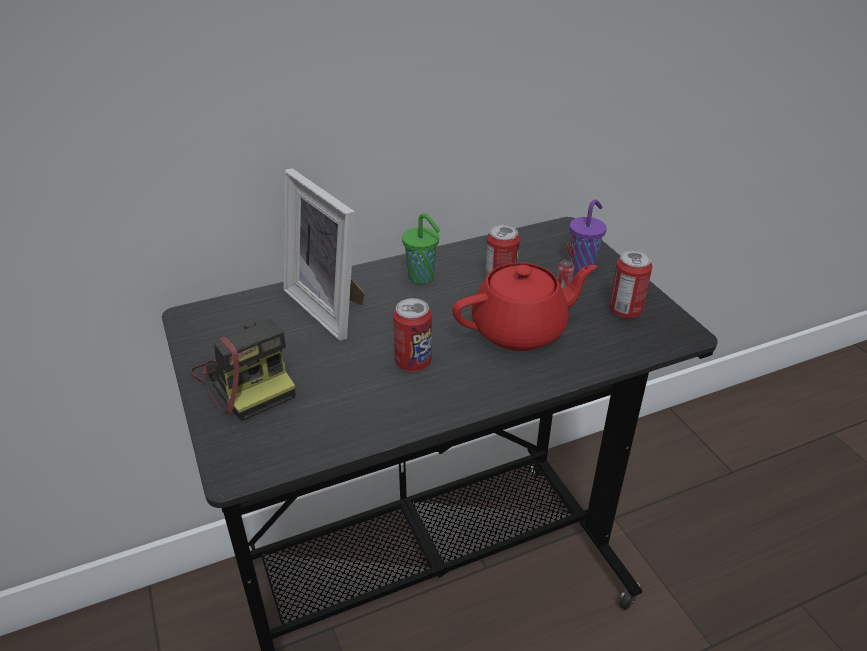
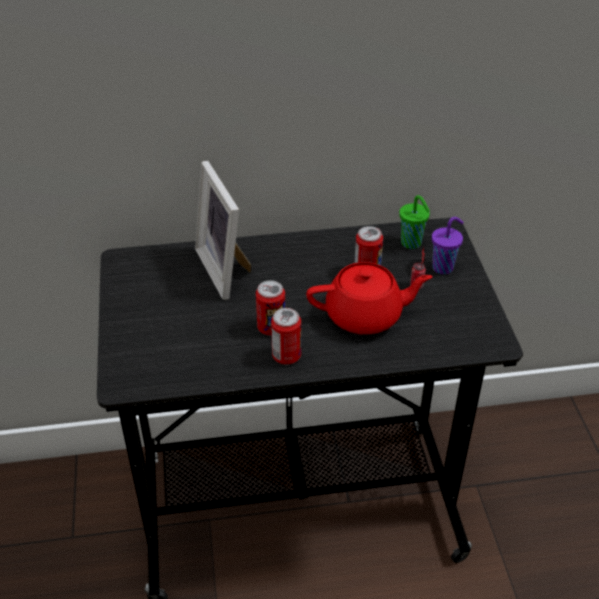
camera: 15 degrees right, 5 degrees up
(247, 379) = (147, 318): camera -> none
(422, 278) = (306, 256): green cup -> green cup (412, 243)
(625, 311) = (458, 315): can -> can (286, 356)

